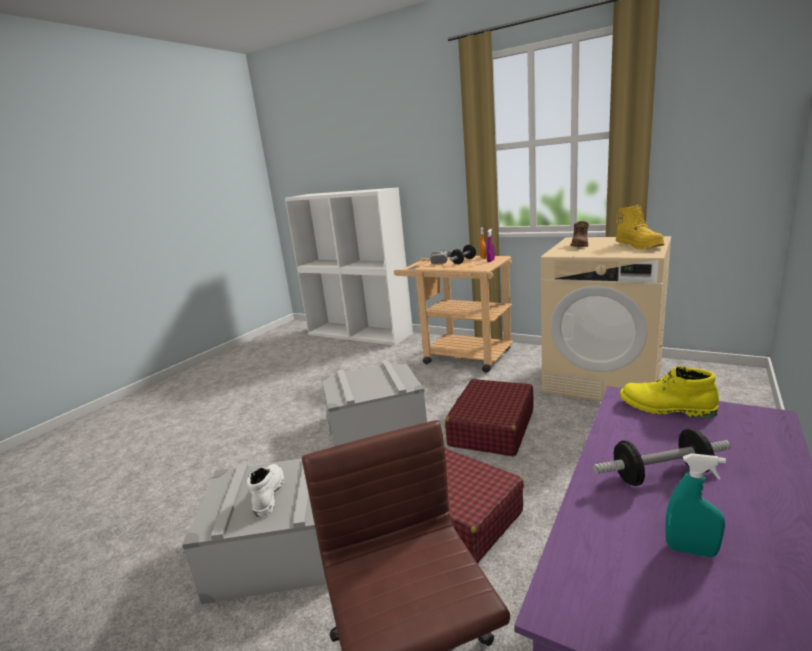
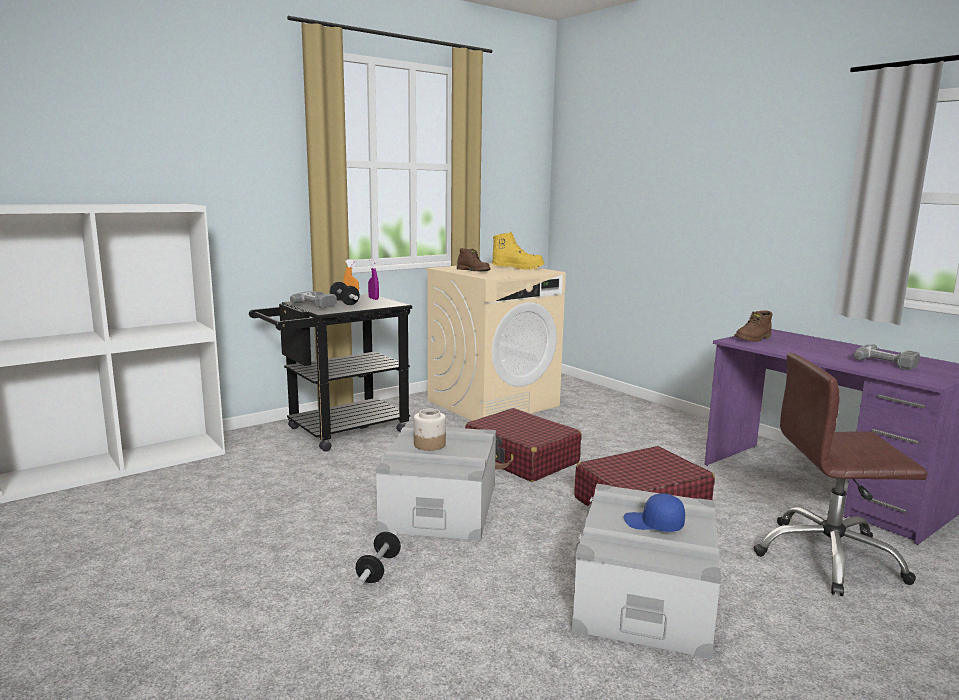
camera: 70 degrees left, 5 degrees down
(268, 494) = (653, 524): white boot -> blue cap
(371, 377) = (429, 445): none -> jar
(459, 355) = (338, 432): beige cart -> black cart
(660, 475) = (825, 353): dumbbell -> dumbbell (379, 569)
(665, 408) = (753, 339): yellow boot -> brown boot
(691, 550) = (887, 361): turquoise spray bottle -> power drill

